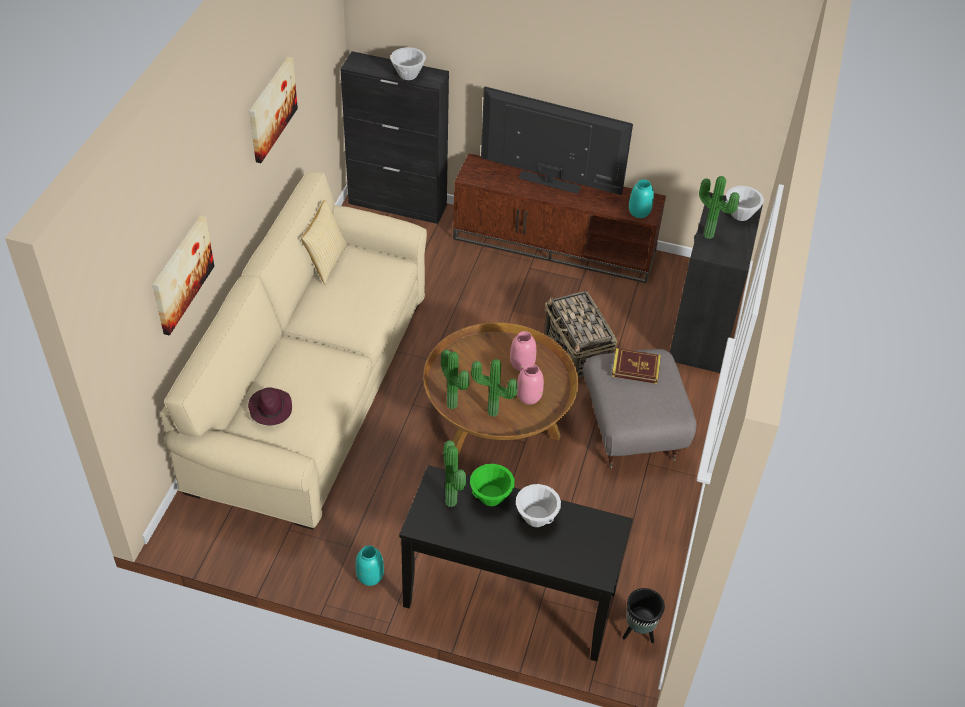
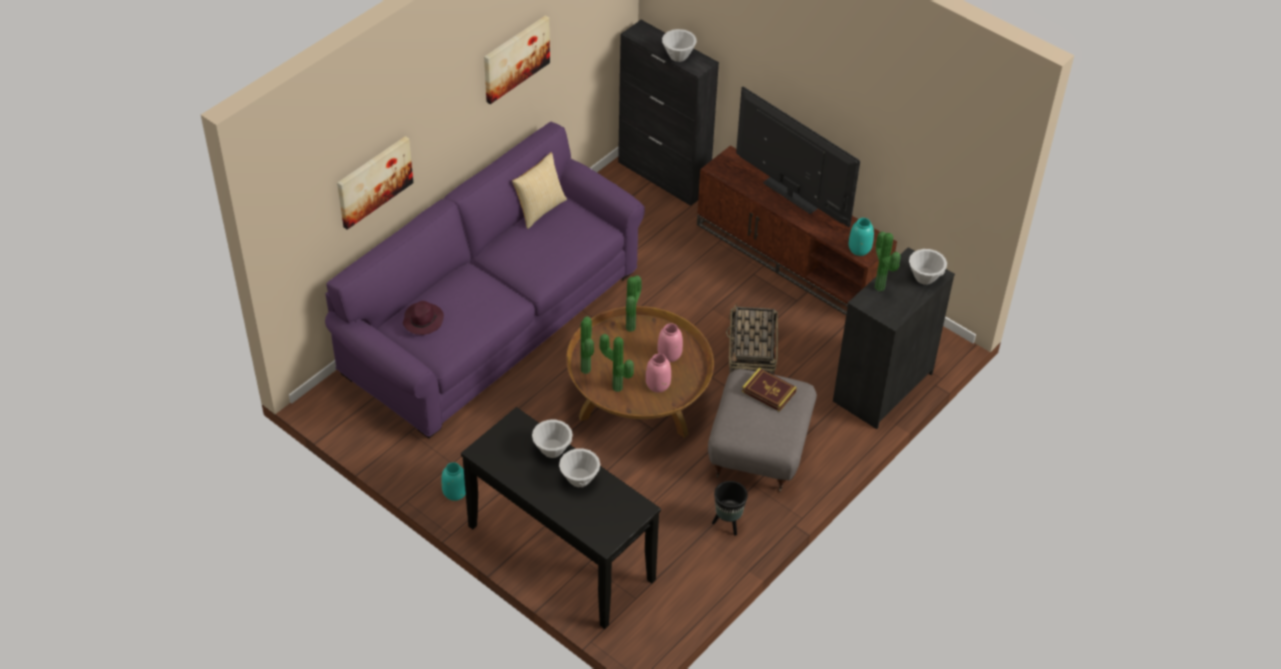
camera: 25 degrees right, 0 degrees up
(312, 390) = (492, 322): beige sofa -> purple sofa
(453, 501) = (519, 442): potted plant -> potted plant (632, 328)
(491, 497) = (552, 450): green bowl -> white bowl
(638, 633) = (654, 620): black planter -> black planter (727, 524)

